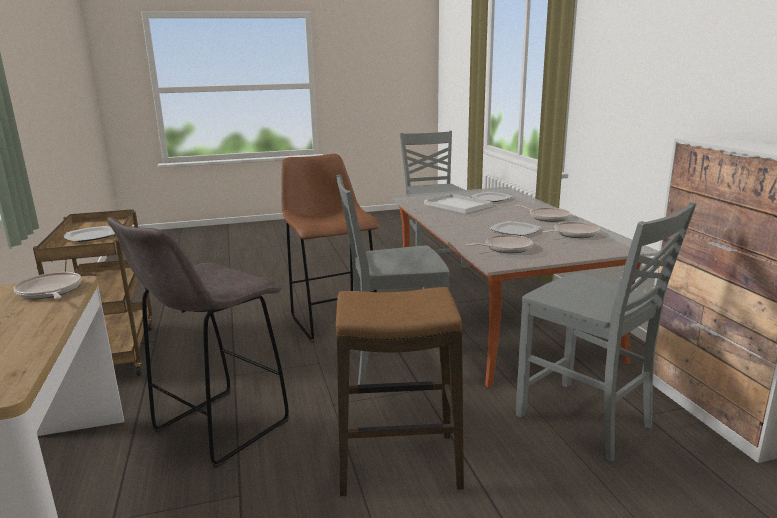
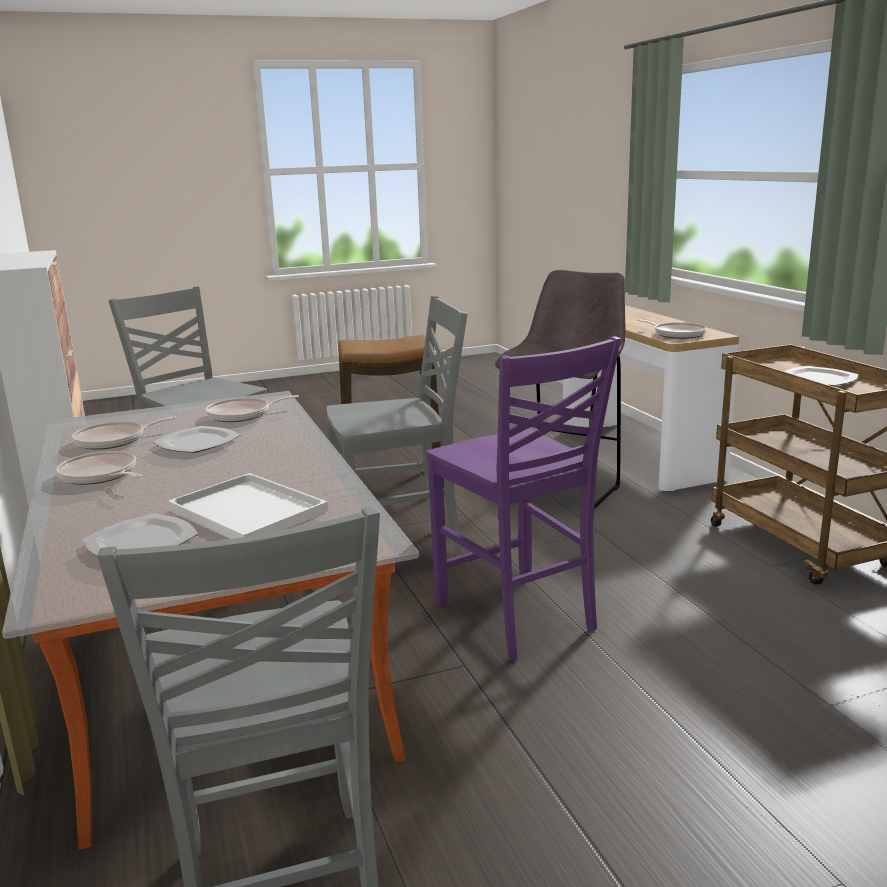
camera: 175 degrees right, 0 degrees up
(333, 321) = (517, 617): brown stool -> purple chair

